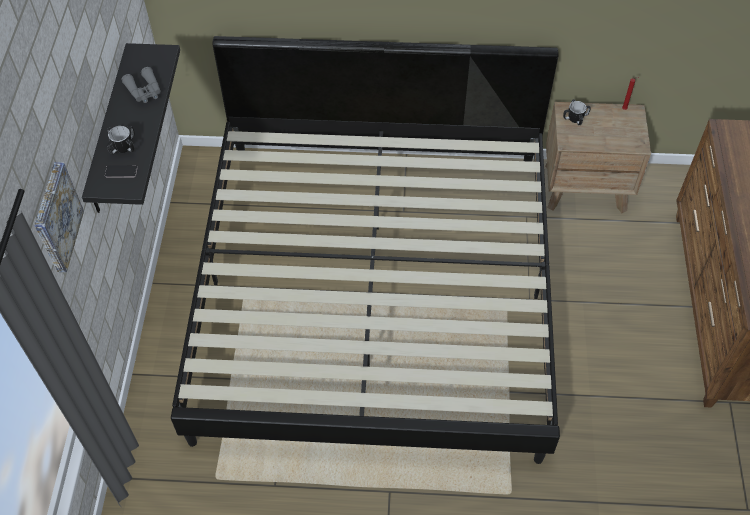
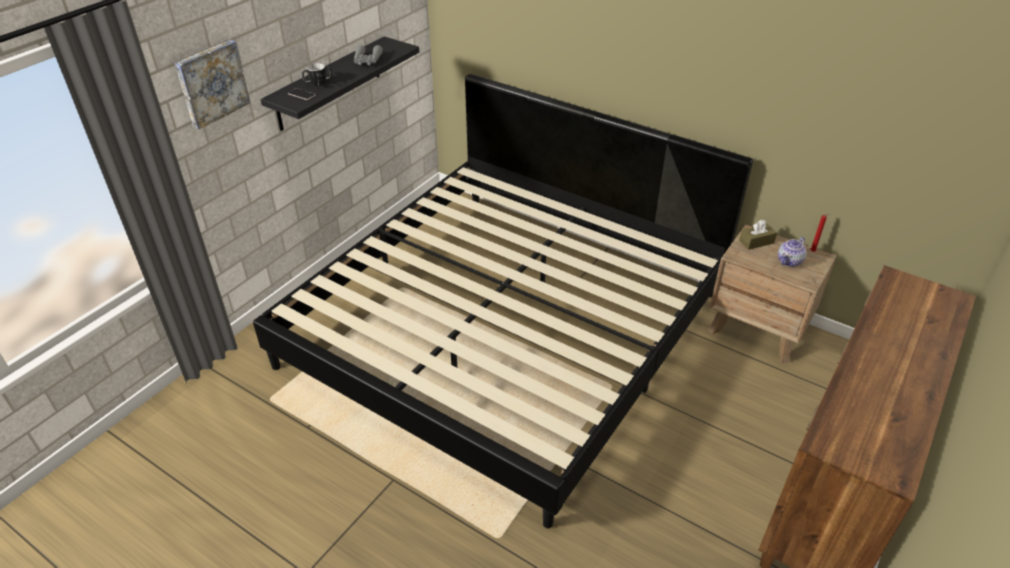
camera: 30 degrees right, 15 degrees down
(575, 118) = (756, 242): mug -> brown tissue box
(613, 129) = (789, 261): none -> teapot

